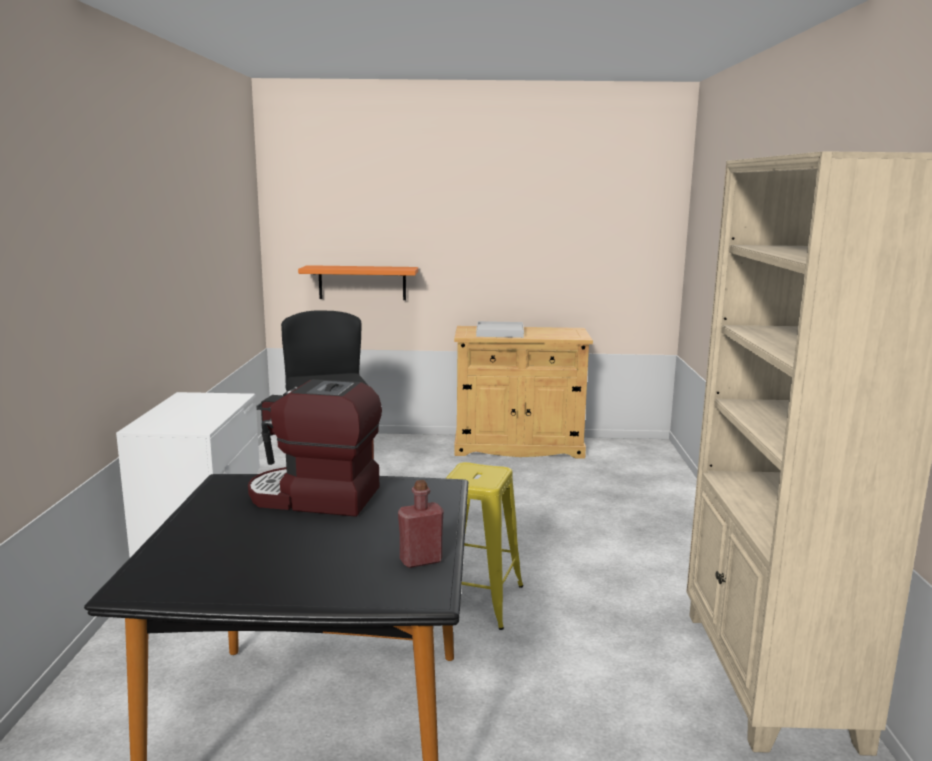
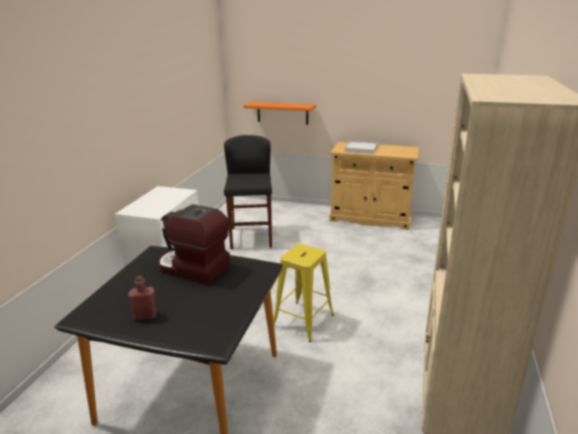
camera: 15 degrees right, 10 degrees up
(421, 560) = (225, 320): red bottle -> red bottle (145, 316)

